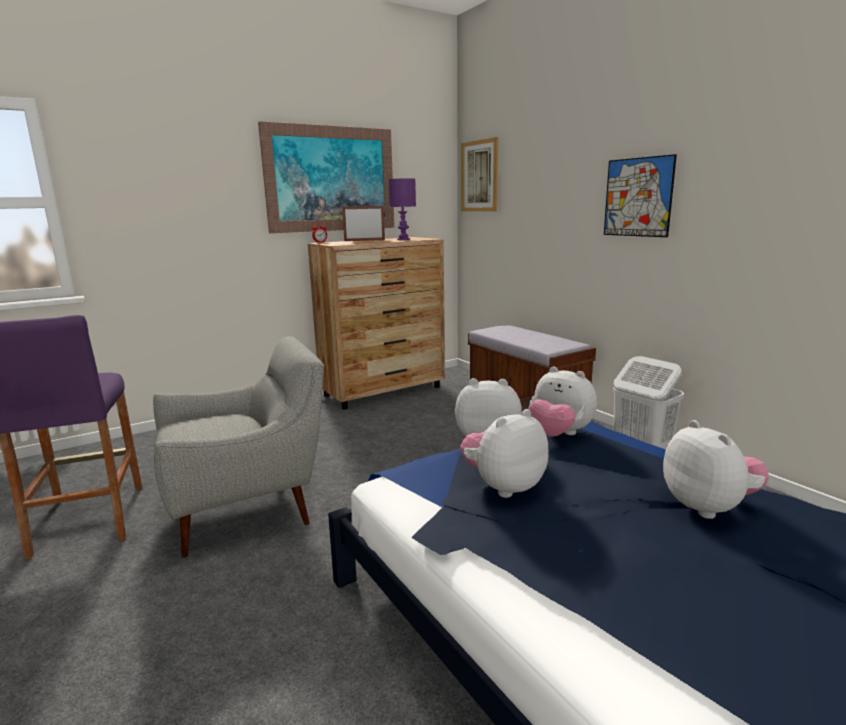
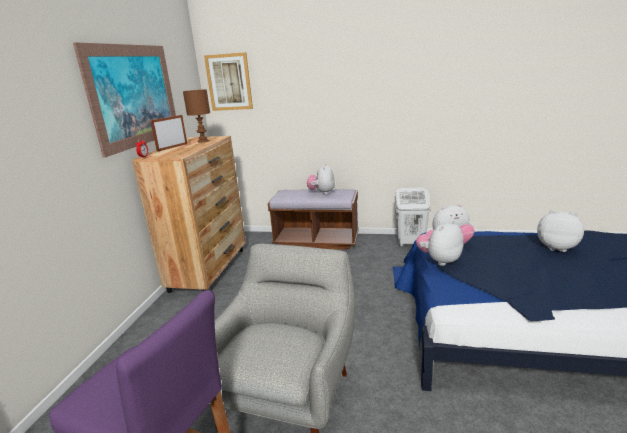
camera: 45 degrees left, 5 degrees up
(404, 239) = (203, 141): purple table lamp -> brown table lamp
(503, 486) = (500, 277): plush toy -> plush toy (322, 192)
(638, 197) = (377, 94): picture -> none

